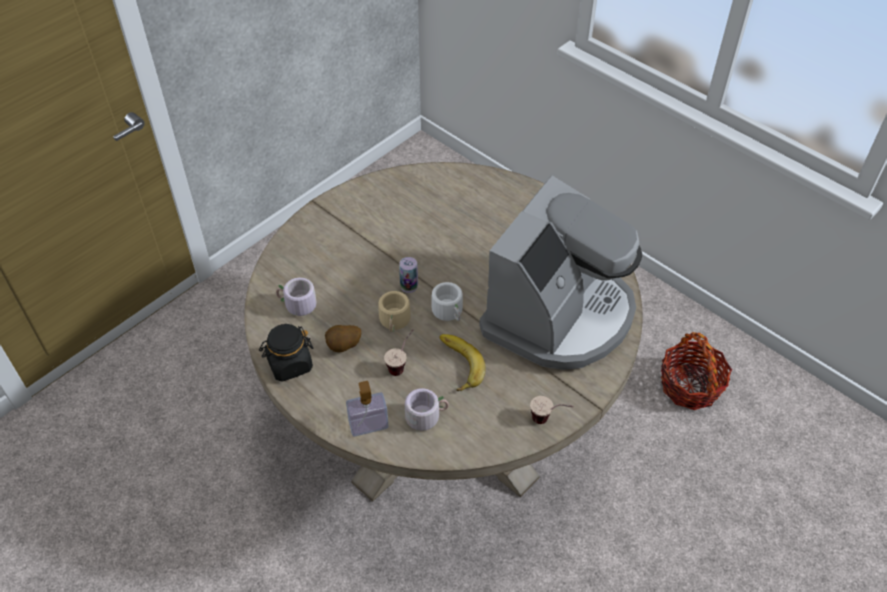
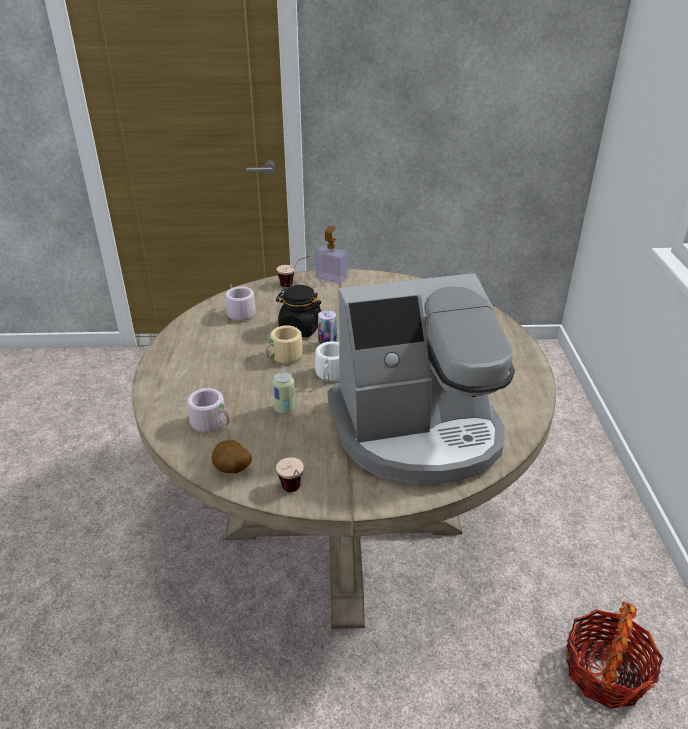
camera: 45 degrees right, 15 degrees down
(289, 364) = (182, 339): black jar -> black jar (300, 328)
(344, 347) = (229, 351): potato -> potato (232, 471)
(368, 425) = (169, 402): soap dispenser -> soap dispenser (331, 278)
(401, 364) = (248, 383): cup -> cup (294, 284)
(456, 365) = (284, 409): banana -> can

